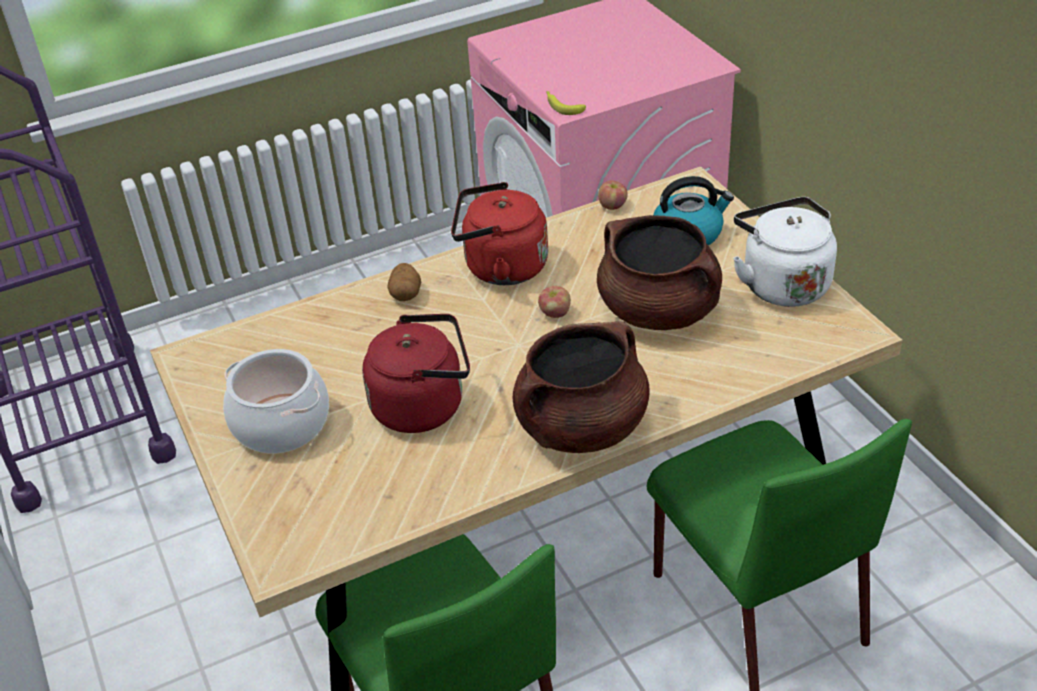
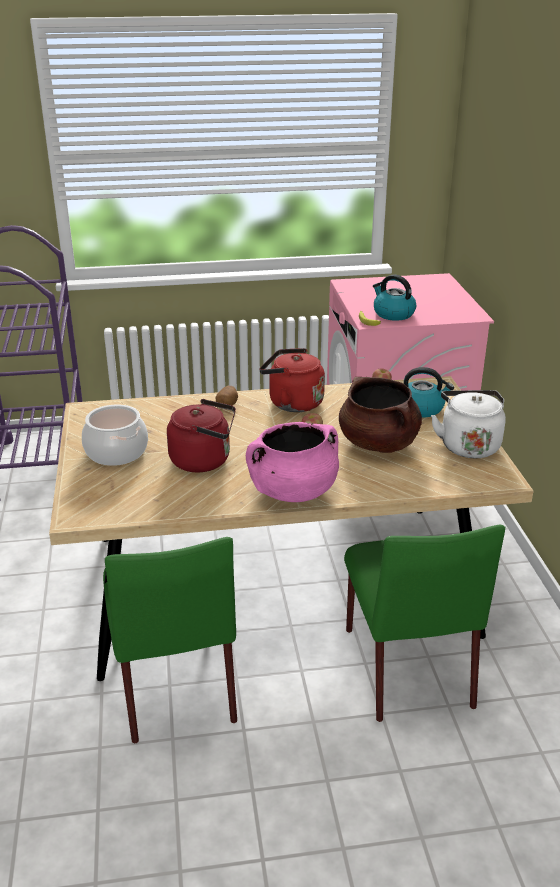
camera: 15 degrees right, 10 degrees down
(581, 427) = (293, 491): brown cooking pot -> pink cooking pot
(593, 85) = (393, 314): none -> kettle

